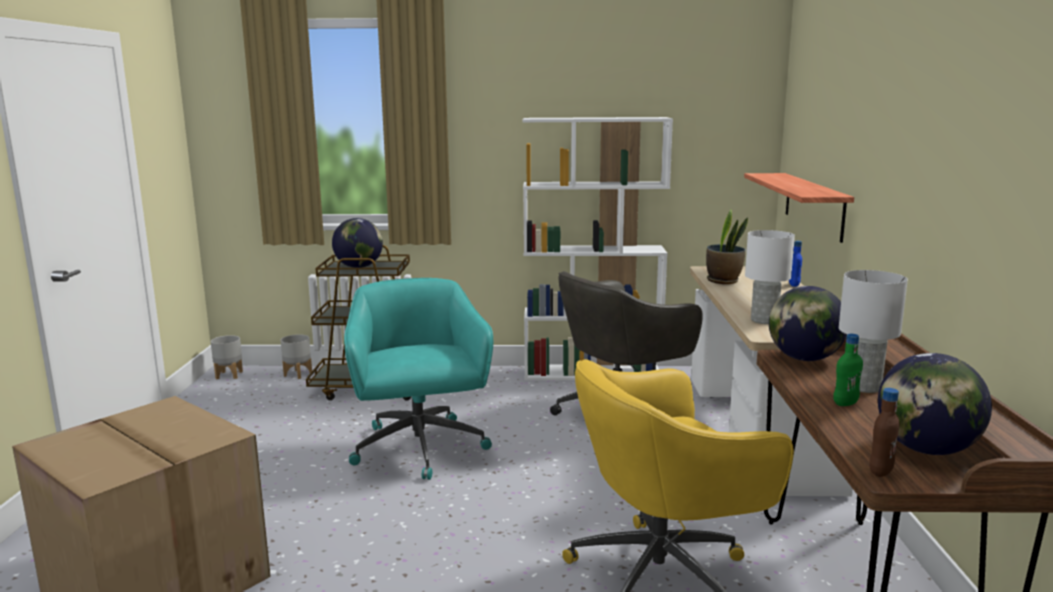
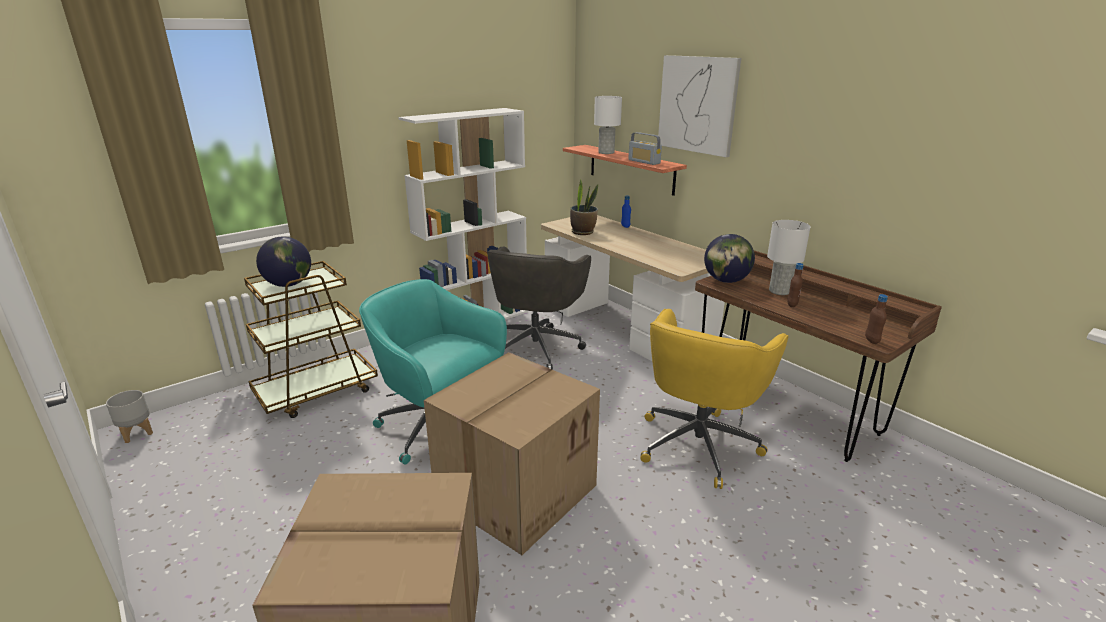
camera: 40 degrees left, 10 degrees up
(298, 374) = (219, 405): grey planter -> none
(405, 525) = (516, 489): none -> cardboard box
(764, 320) = (659, 258): white table lamp -> white table lamp (606, 152)
(801, 189) = (644, 162): none -> radio
(845, 403) = (792, 304): green bottle -> brown bottle
(867, 108) = (697, 104): none -> picture
(926, 449) = (863, 320): globe -> none

